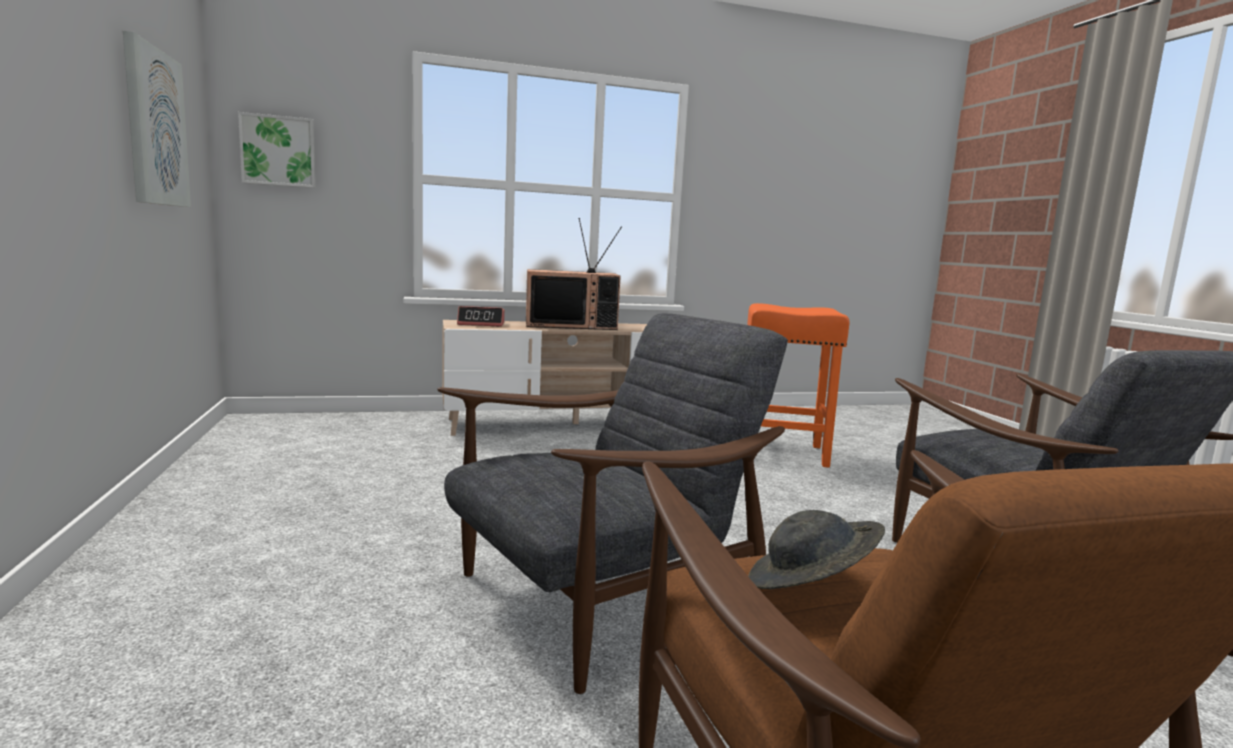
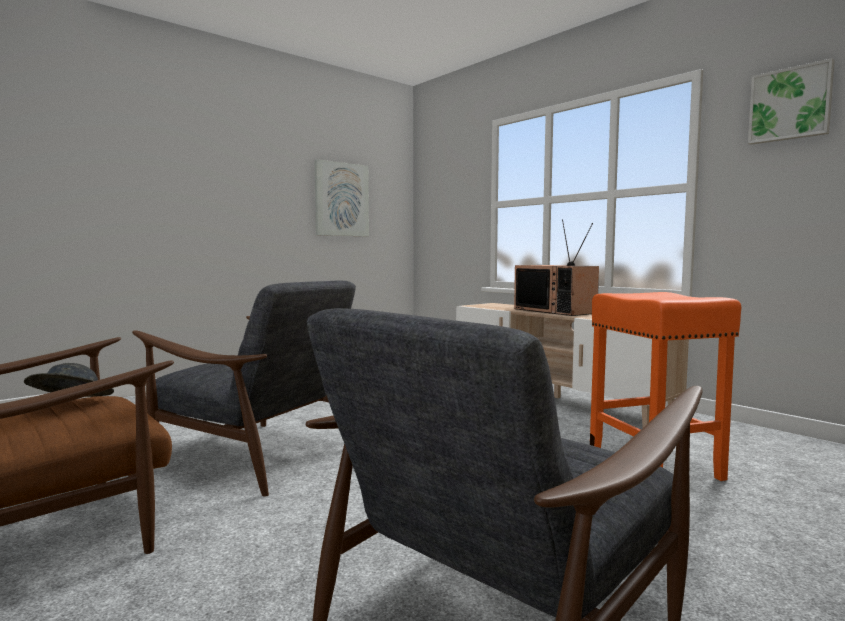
camera: 65 degrees right, 5 degrees down
(278, 151) = (435, 200): picture -> picture (790, 104)
(481, 324) = (496, 306): alarm clock -> none

